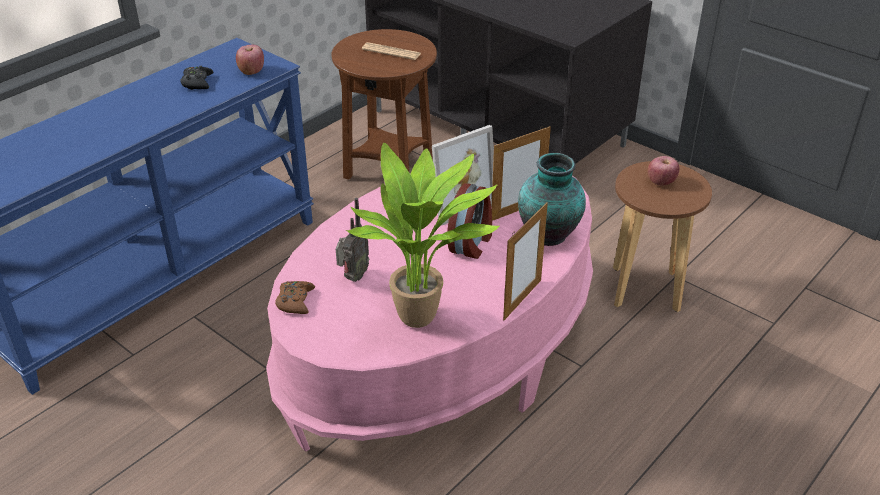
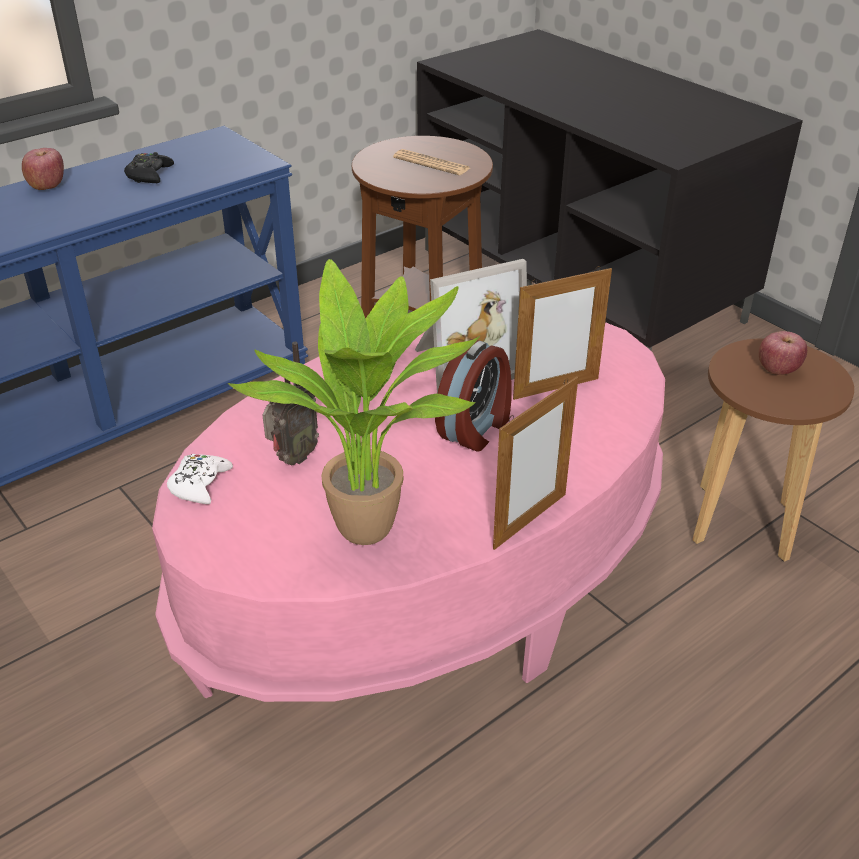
camera: 10 degrees right, 0 degrees up
(251, 71) = (225, 166): apple -> apple (47, 186)
(295, 301) = (200, 484): brown game controller -> white game controller
(550, 235) = (594, 429): vase -> none

